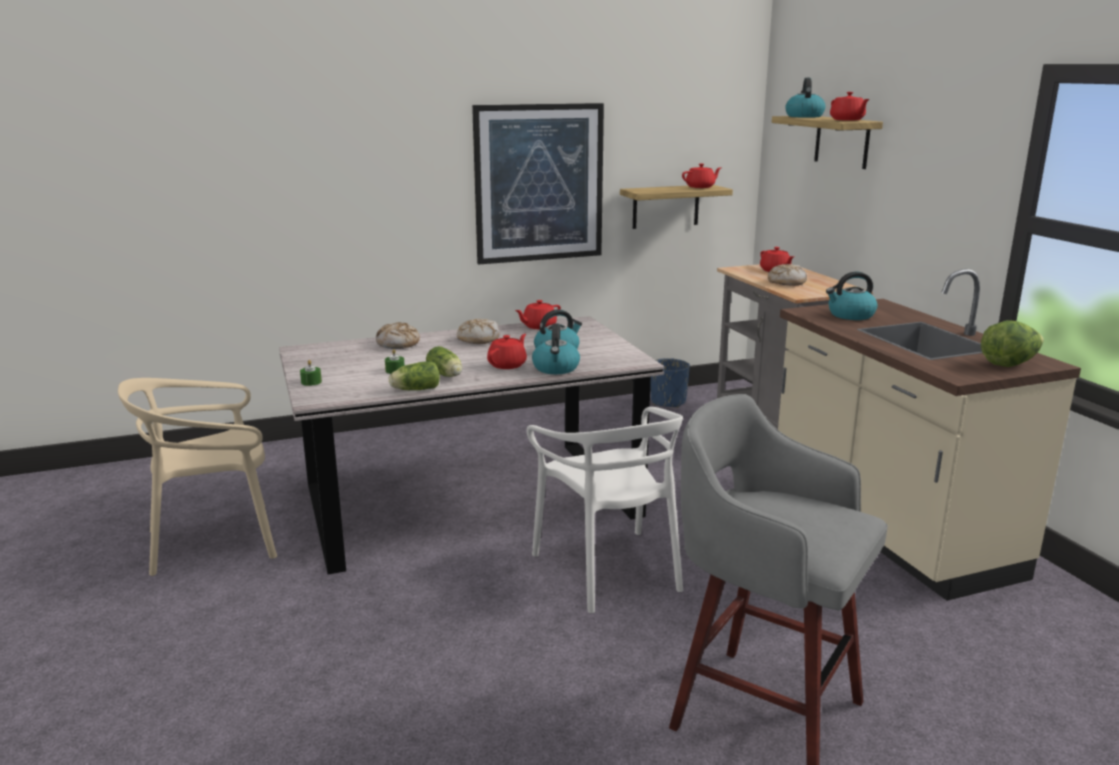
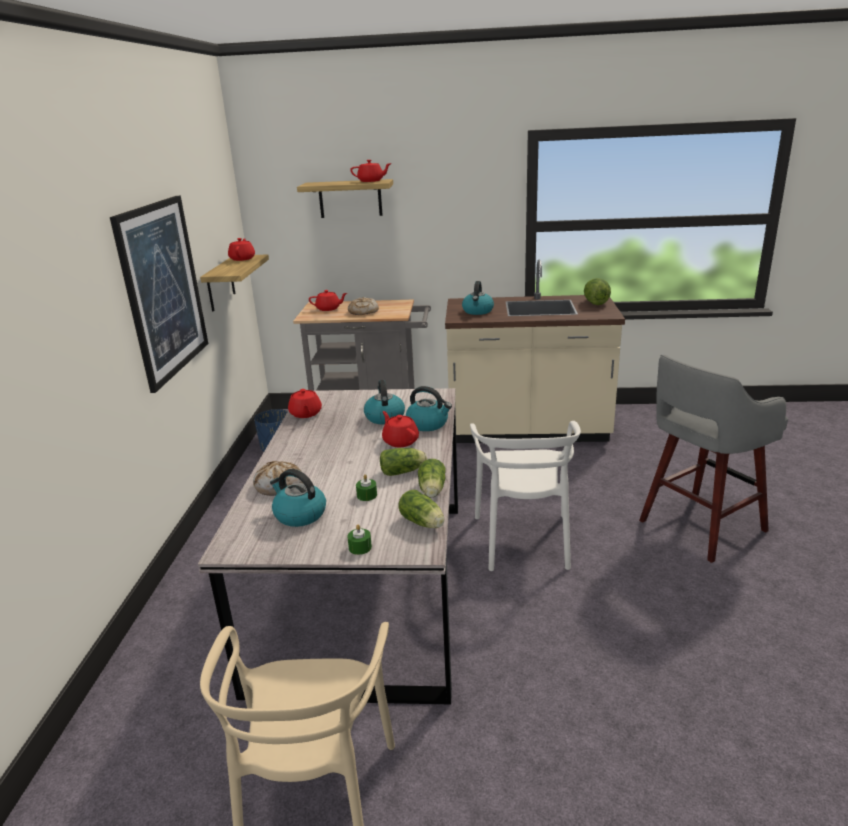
camera: 65 degrees left, 5 degrees up
(356, 395) = (423, 523): none -> lettuce
(478, 339) = (311, 444): bread -> none
(609, 570) = (524, 540): white chair -> white chair turned 90 degrees clockwise
(804, 116) = (319, 183): kettle -> kettle (299, 514)

